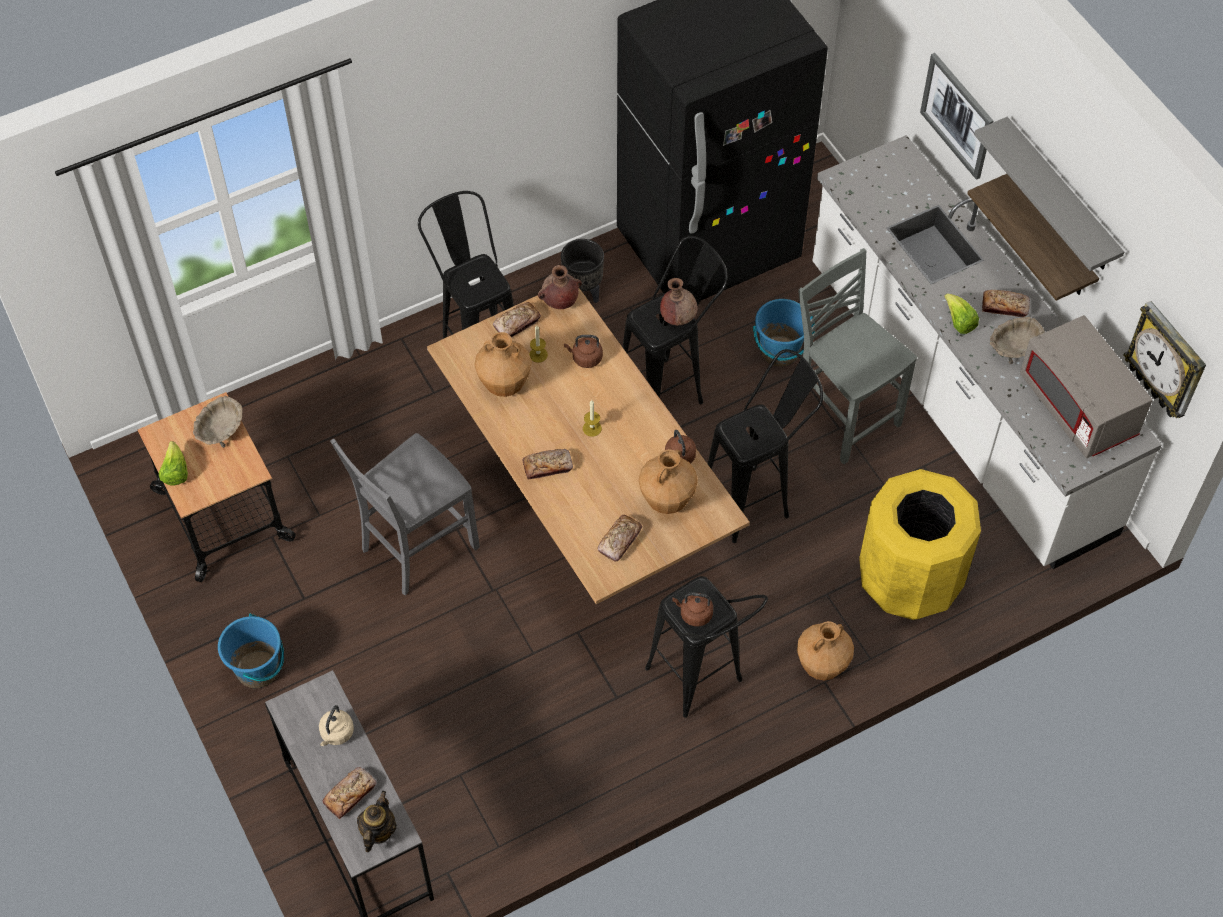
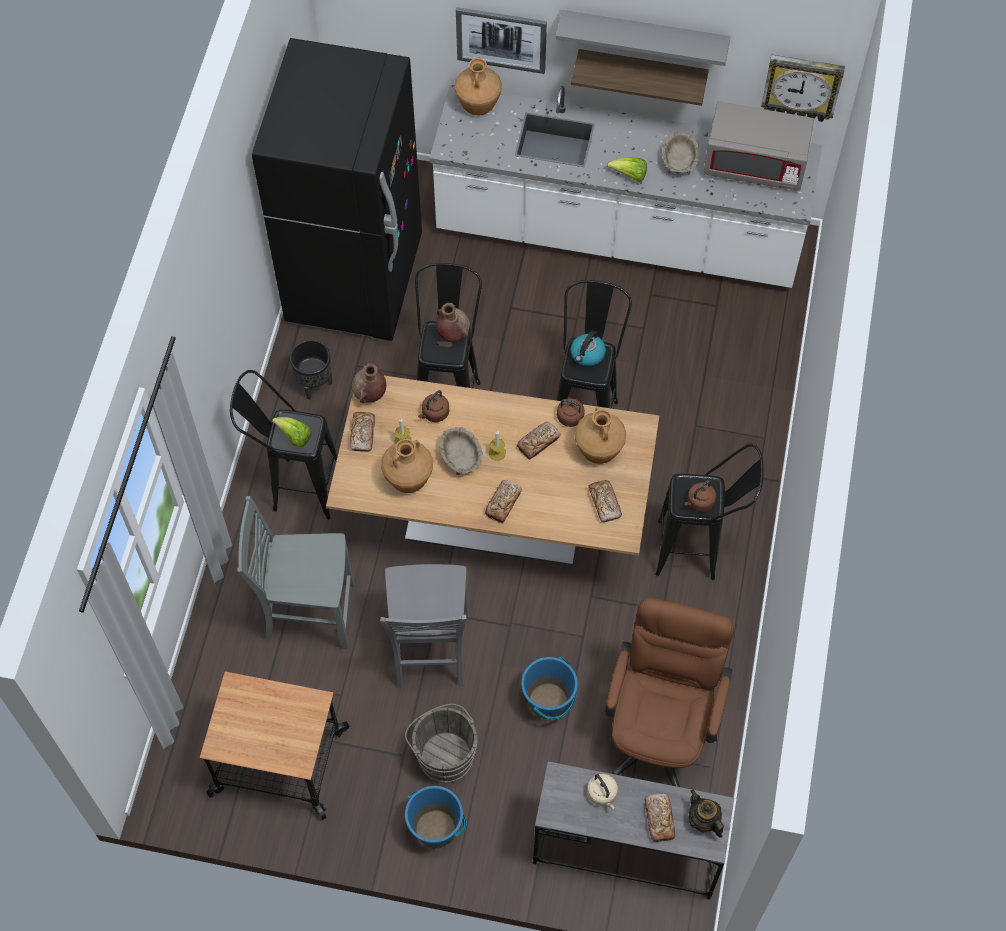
camera: 50 degrees left, 5 degrees up
(175, 472) = (265, 756): lettuce -> lettuce (294, 437)
(221, 431) = (258, 699): beige bowl -> beige bowl (461, 458)
(331, 627) = (444, 754): none -> grey bucket
(497, 777) = (660, 729): none -> brown office chair
(757, 427) = (587, 355): none -> kettle
(779, 352) = (483, 305): blue bucket -> blue bucket (548, 701)
(822, 666) = (746, 469): brown vase -> brown vase (478, 106)
(843, 414) = (568, 307): grey chair -> grey chair (308, 612)
(910, 580) = (728, 370): yellow trash can -> none
(1004, 306) = (641, 141): bread -> bread (538, 442)

